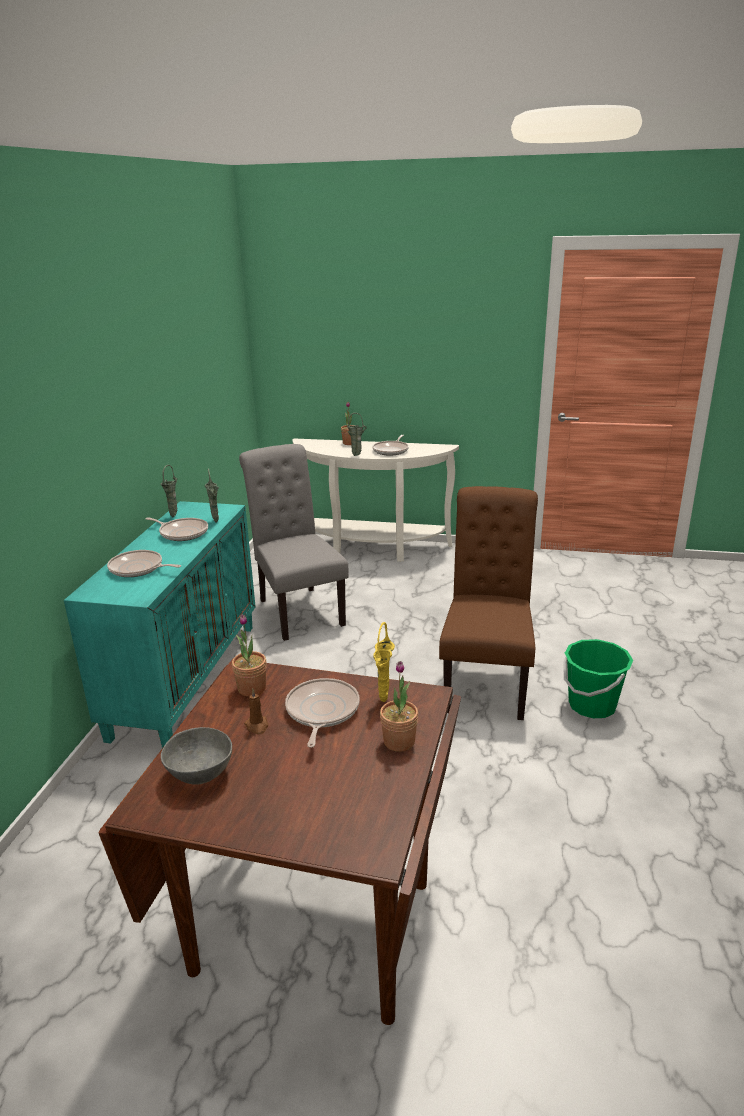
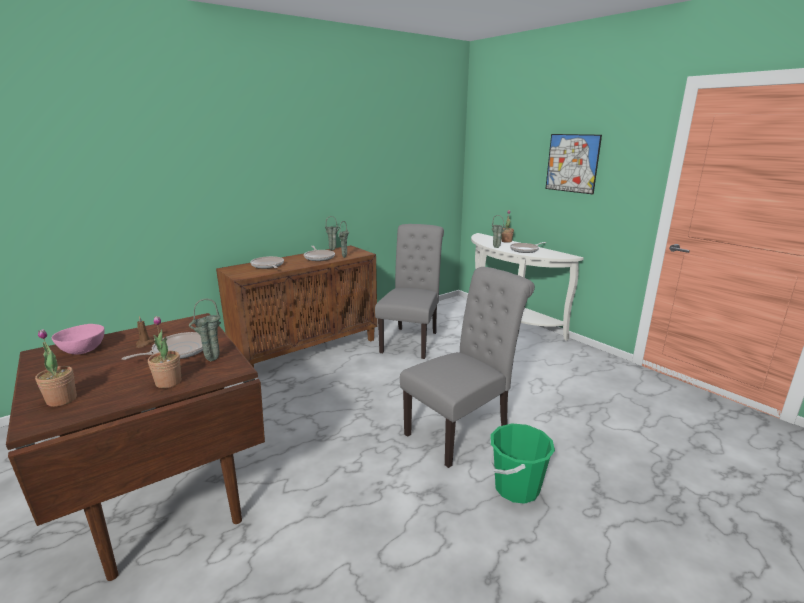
camera: 40 degrees right, 5 degrees down
(185, 678) = (307, 350): turquoise cabinet -> brown cabinet
(200, 775) = (82, 351): grey bowl -> pink bowl
(252, 688) = (182, 328): potted plant -> potted plant (62, 400)
(384, 701) = (211, 361): yellow vase -> green vase
(426, 334) = (572, 163): none -> picture
(486, 680) = (462, 430): brown chair -> grey chair

